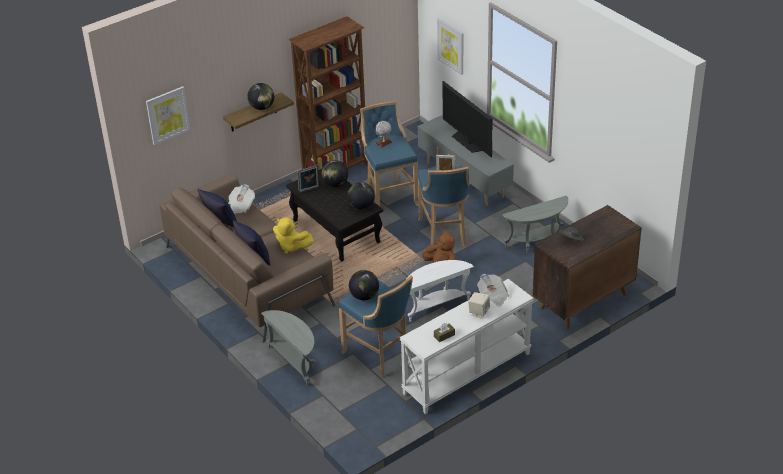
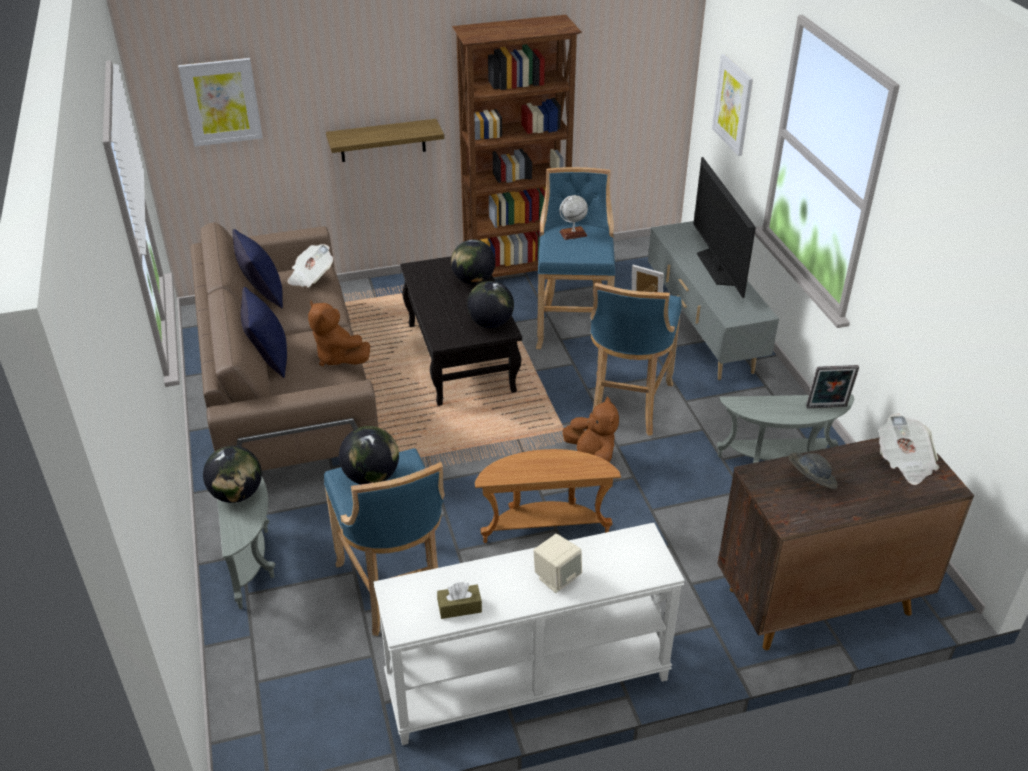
camera: 20 degrees right, 0 degrees up
(262, 107) = (391, 132): globe -> globe (237, 494)
(291, 246) = (338, 357): yellow plush toy -> brown plush toy
(309, 190) = (428, 279): picture frame -> picture frame (827, 408)
(435, 305) = (544, 526): white side table -> brown side table
(493, 296) = (604, 552): newspaper -> newspaper (904, 462)

